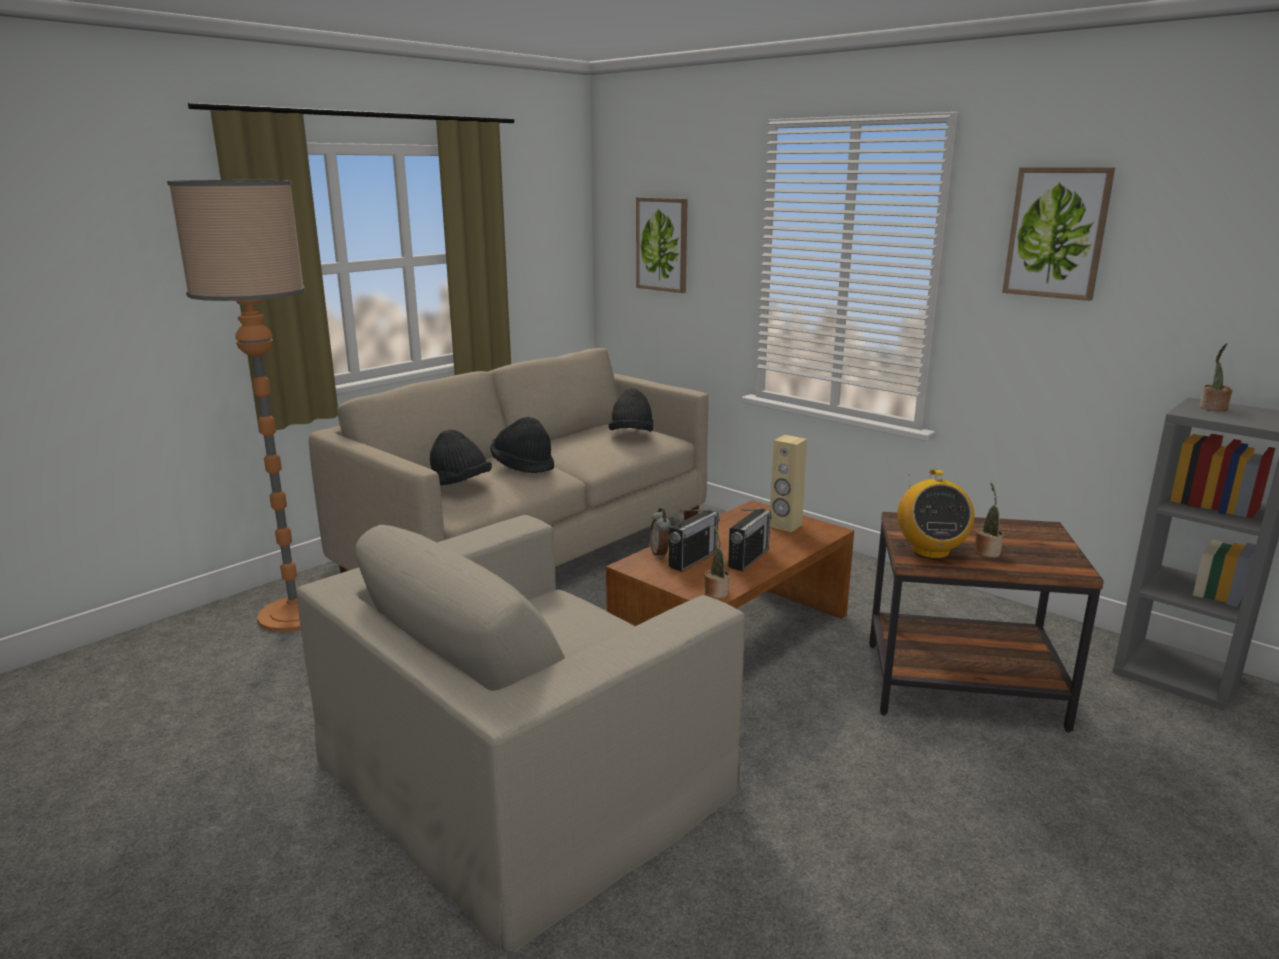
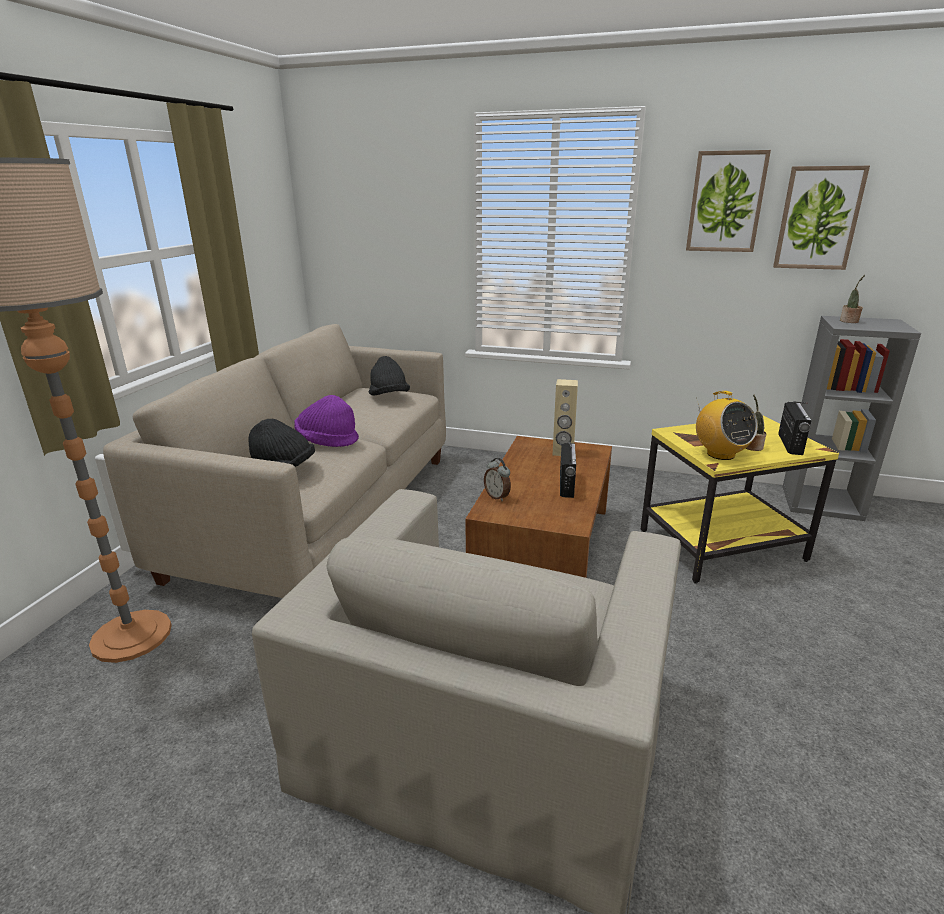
camera: 25 degrees left, 5 degrees up
(523, 466) = (327, 441): black hat -> purple hat
(662, 244) = (373, 228): picture -> picture (818, 218)
(693, 559) = (527, 496): radio -> radio (790, 444)
(716, 592) = (574, 520): potted plant -> none
(962, 685) = (720, 545): brown side table -> yellow side table

